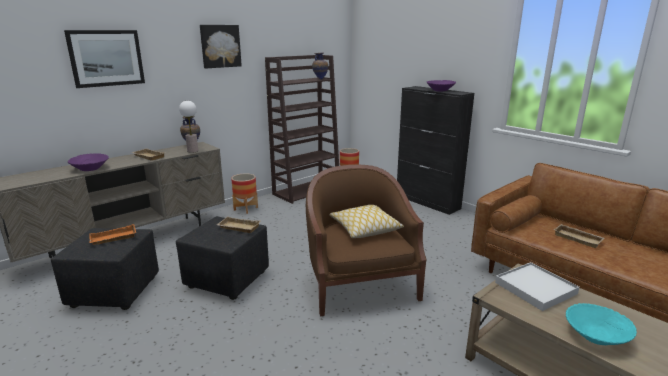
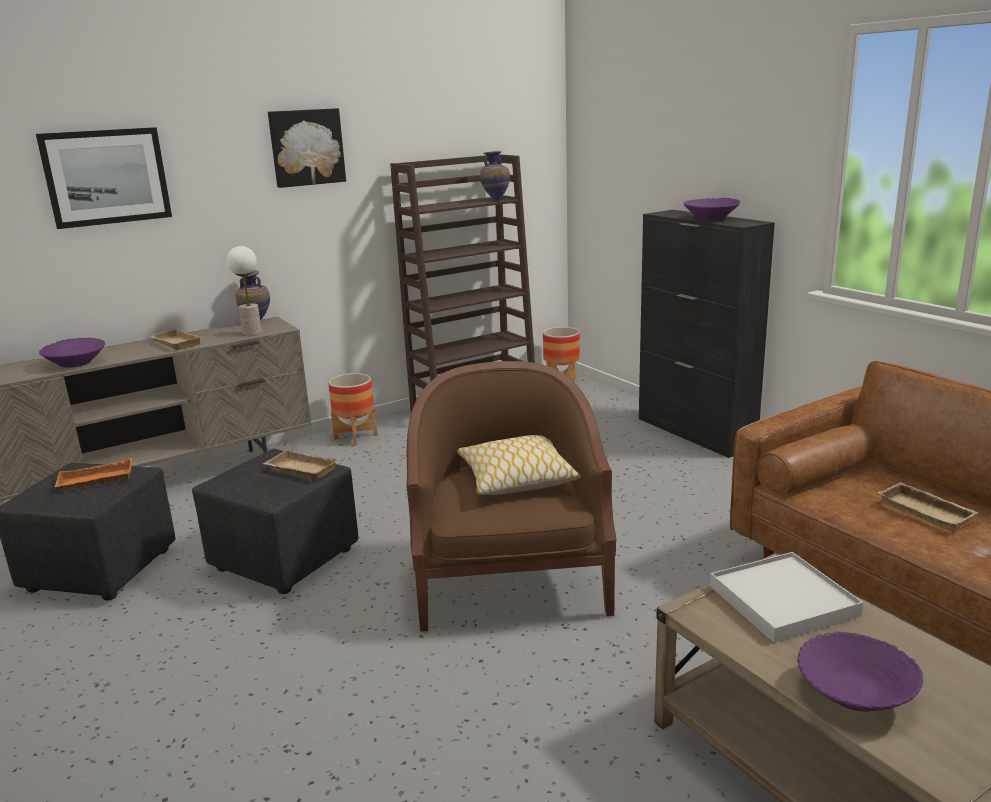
camera: 10 degrees right, 0 degrees up
(596, 336) = (854, 695): turquoise bowl -> purple bowl

